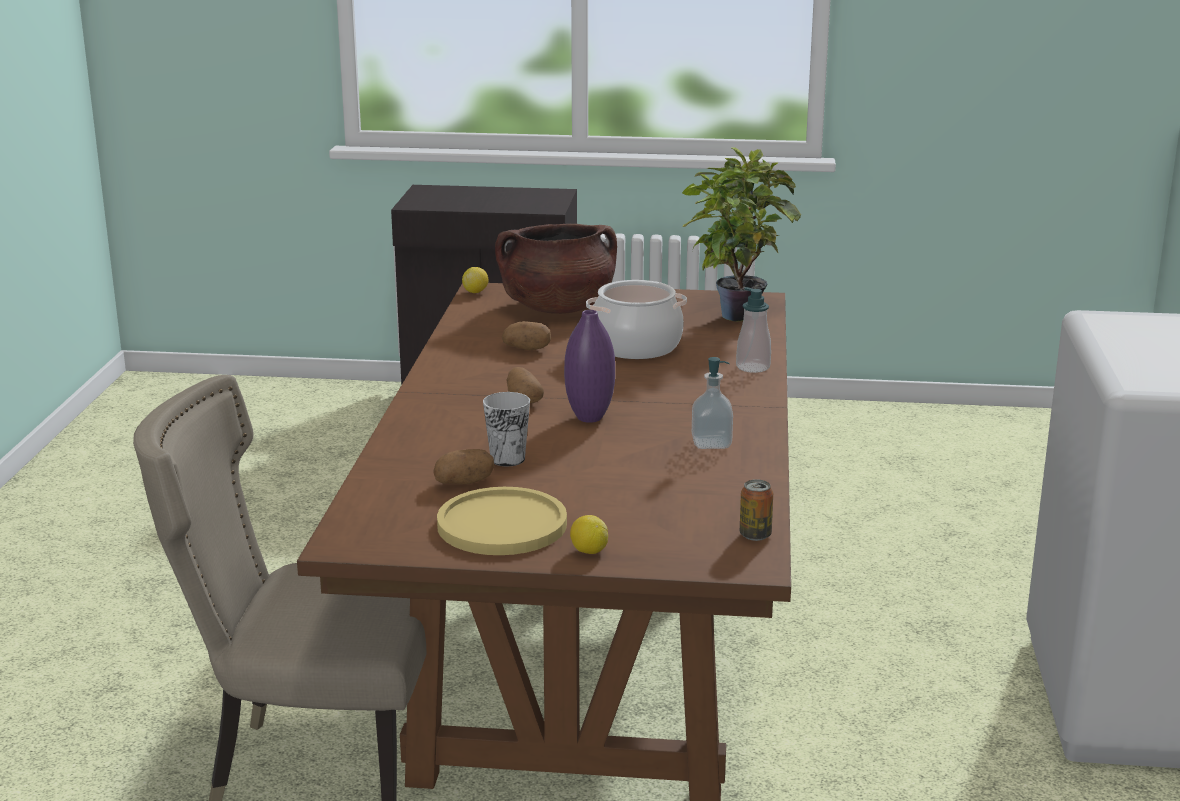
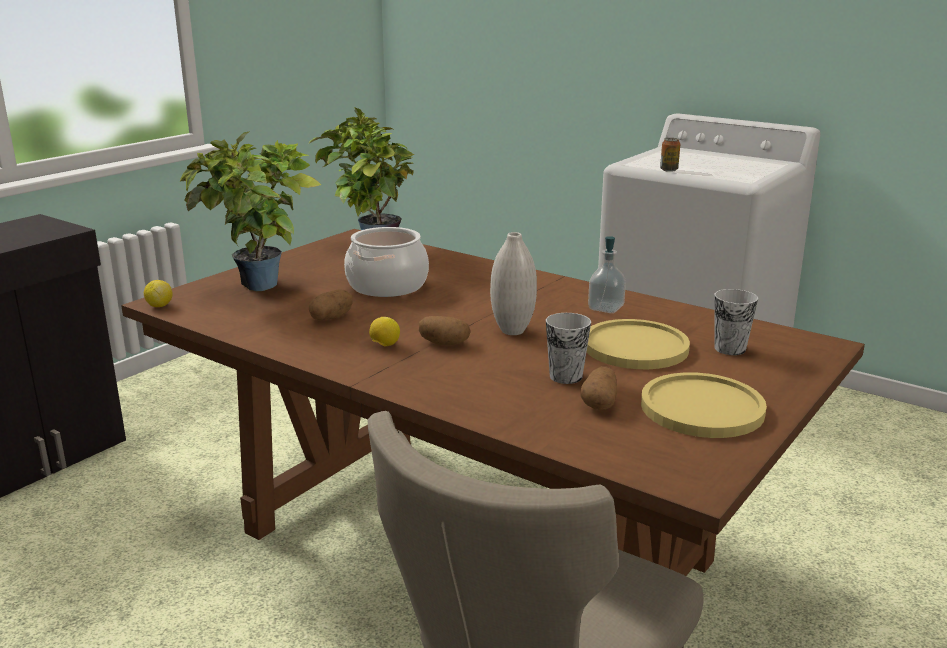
camera: 60 degrees left, 0 degrees up
(557, 308) = (258, 289): brown cooking pot -> potted plant
(589, 418) = (512, 331): purple vase -> white vase
(589, 551) = (774, 388): lemon -> lemon (384, 345)
(618, 474) = (635, 347): none -> yellow plate
(672, 517) = (730, 349): none -> cup
(753, 367) = (480, 266): soap dispenser -> none
(755, 535) = (777, 333): can -> can (669, 170)

